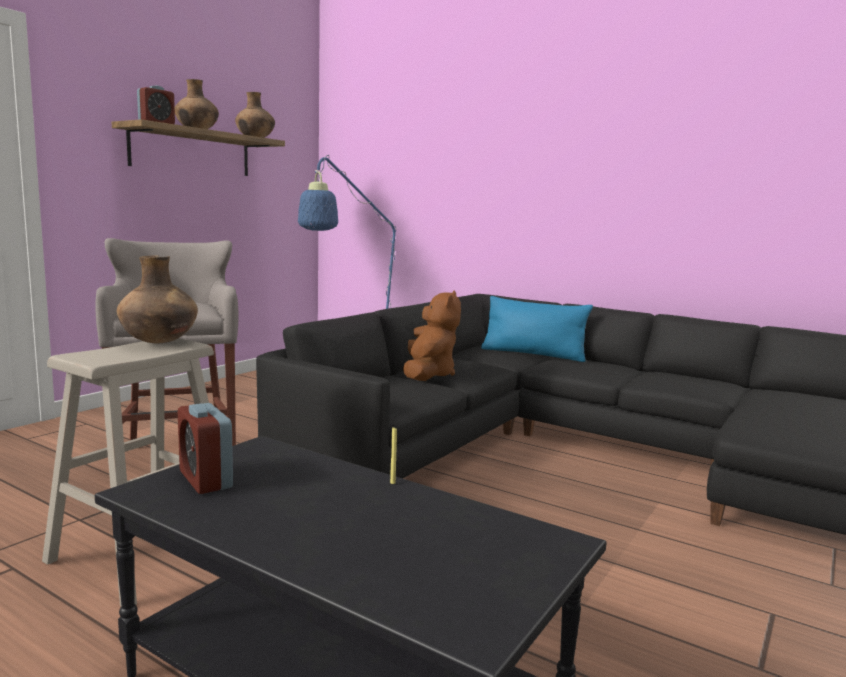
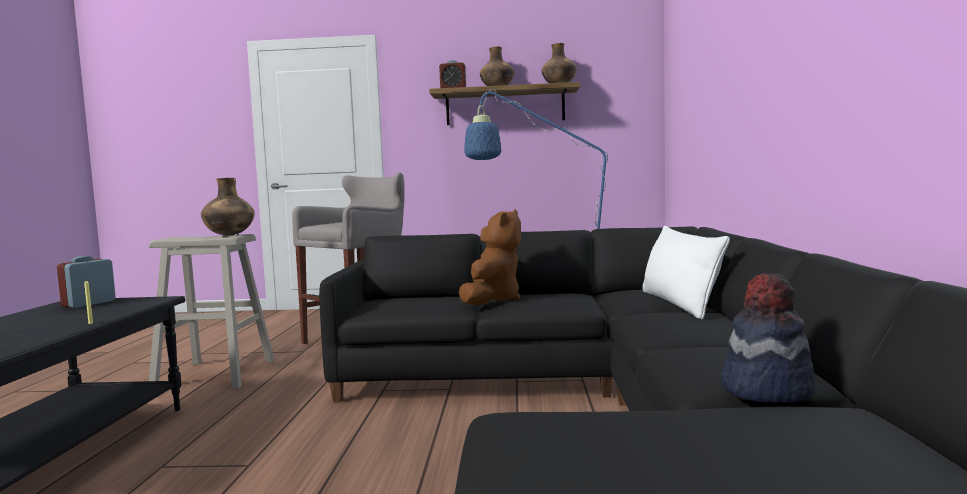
camera: 60 degrees right, 5 degrees down
(428, 375) = (491, 300): brown plush toy -> brown plush toy turned 45 degrees counterclockwise
(533, 354) = (678, 303): blue pillow -> white pillow
(735, 389) = (766, 389): none -> hat

